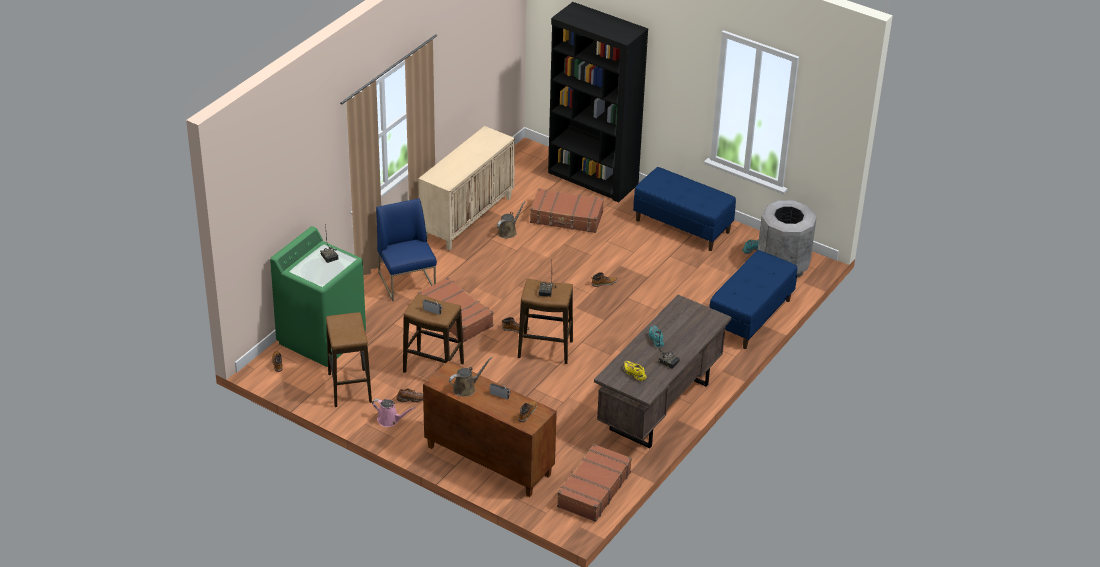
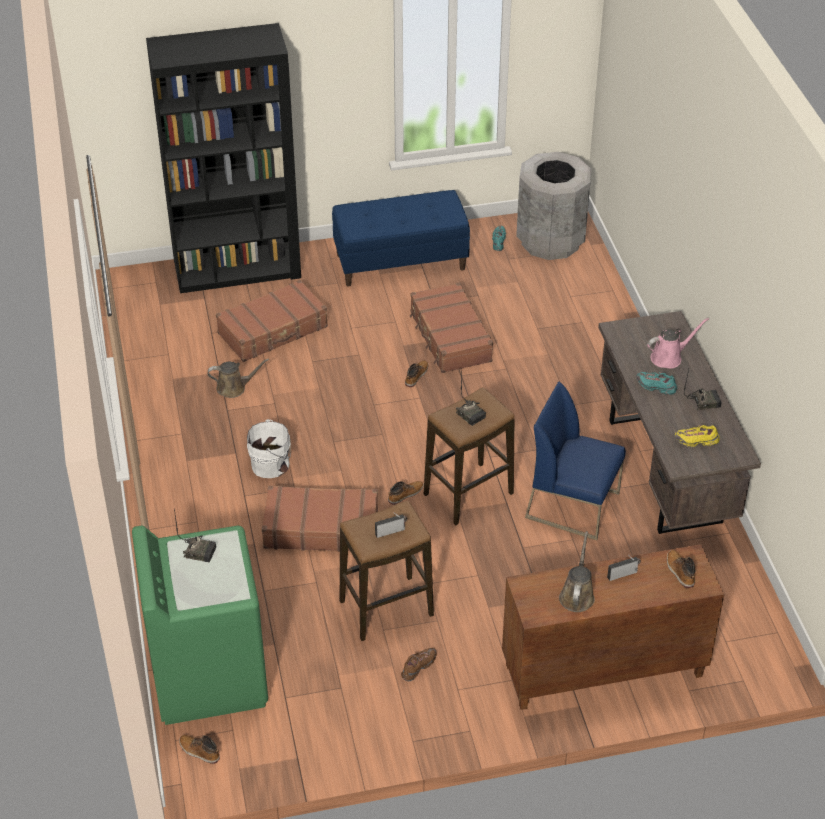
camera: 45 degrees left, 5 degrees up
(349, 388) = (330, 711): stool -> none
(390, 420) = (433, 712): pink watering can -> pink watering can (669, 357)
(407, 282) = (208, 527): blue chair -> blue chair (573, 505)
(467, 217) = (165, 403): beige cabinet -> none
(475, 275) = (272, 464): none -> white bucket
(508, 231) = (234, 388): brown watering can -> brown watering can turned 90 degrees clockwise
(593, 489) = (743, 613): brown suitcase -> brown suitcase (450, 337)
(750, 317) = (600, 313): blue bench -> none

